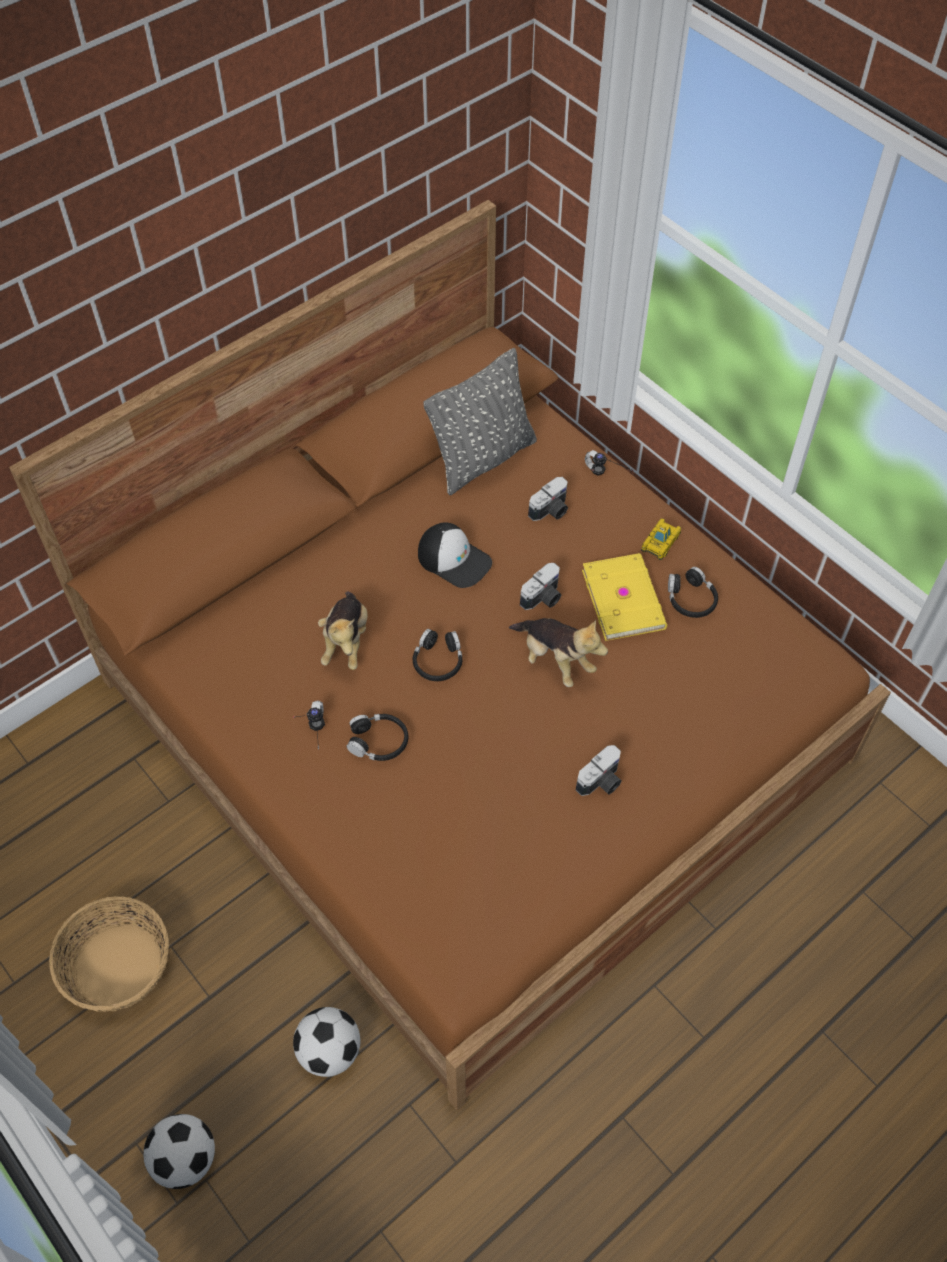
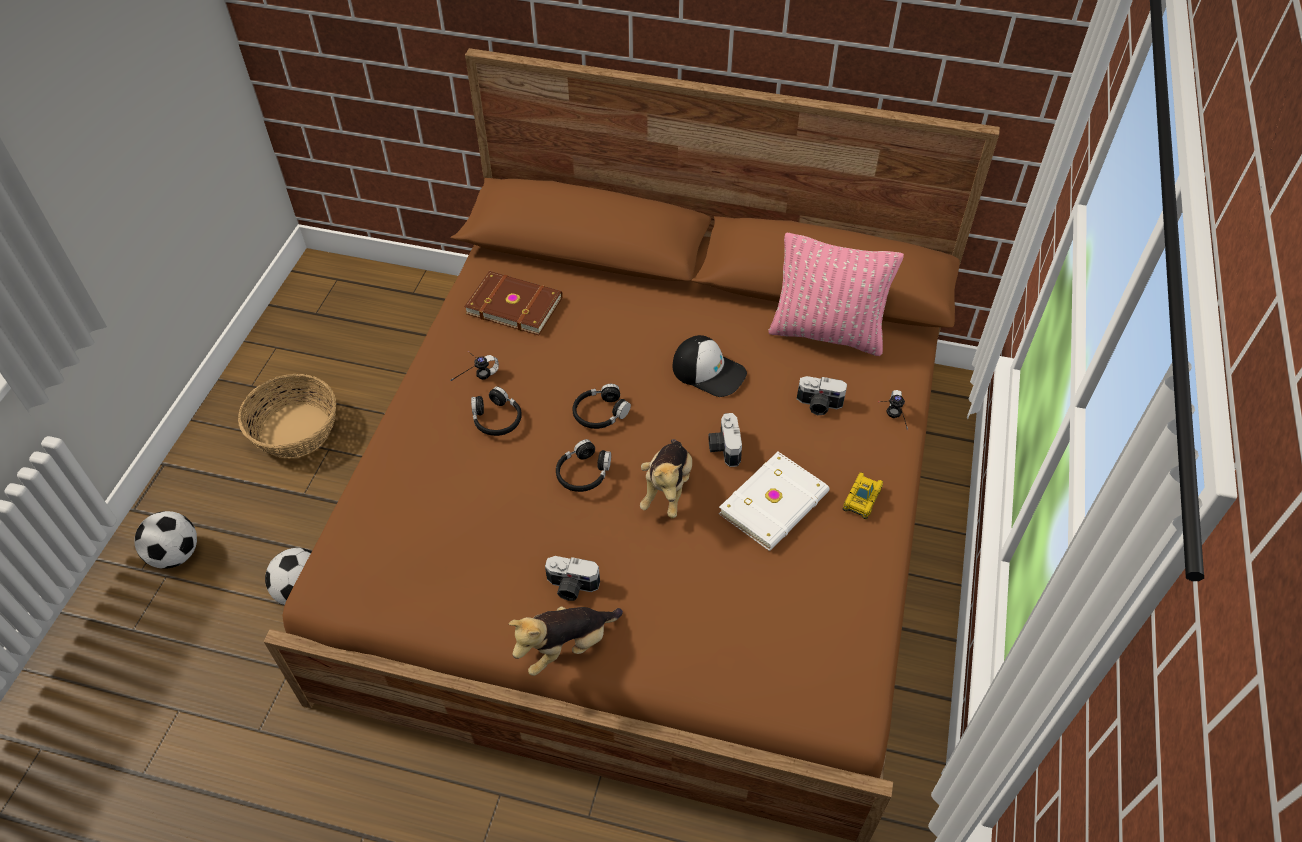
camera: 55 degrees right, 5 degrees down
(248, 655) = (514, 304): none -> brown book
(346, 641) = (573, 351): plush toy -> plush toy (566, 647)
(454, 559) = (709, 371): cap -> cap turned 60 degrees counterclockwise
(483, 458) = (826, 333): grey pillow -> pink pillow
(543, 598) = (723, 448): camera -> camera turned 75 degrees clockwise
(625, 598) = (775, 504): yellow book -> white book
(660, 542) = (862, 498): toy car -> toy car turned 60 degrees counterclockwise
(690, 599) = (821, 553): black headphones -> black headphones (583, 473)

